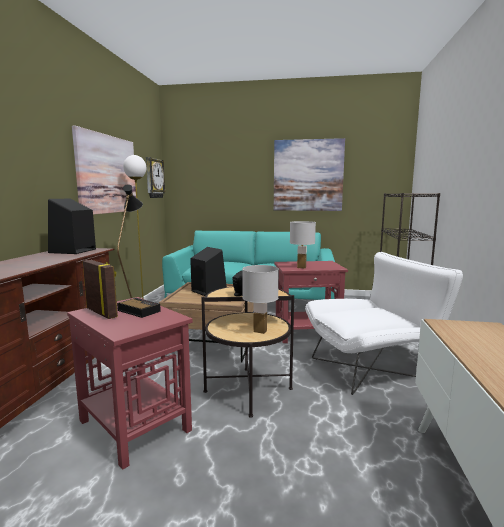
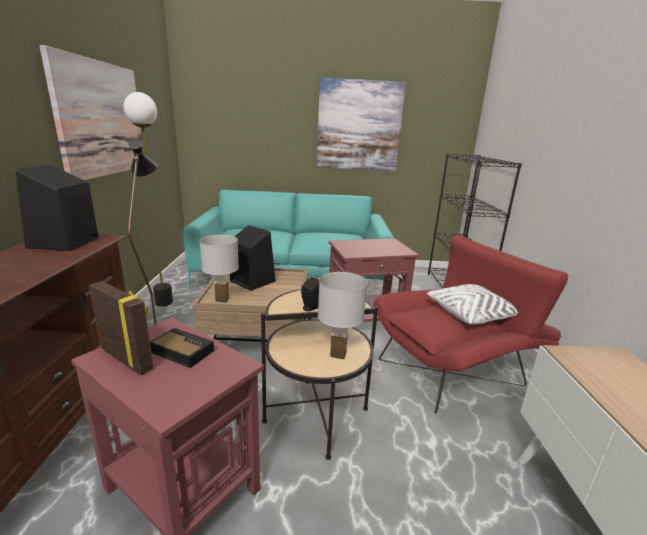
camera: 10 degrees left, 10 degrees up
(154, 178) = (163, 120): wall clock -> none
(301, 267) = (365, 251): white table lamp -> white table lamp (221, 300)
(381, 366) = (455, 368): white armchair -> red armchair
(388, 314) = (471, 314): none -> white pillow

